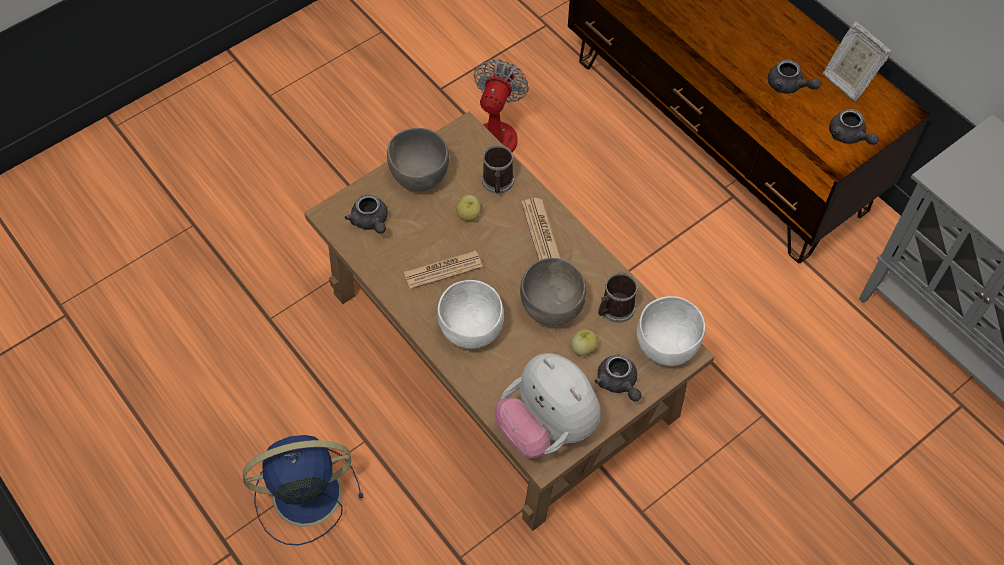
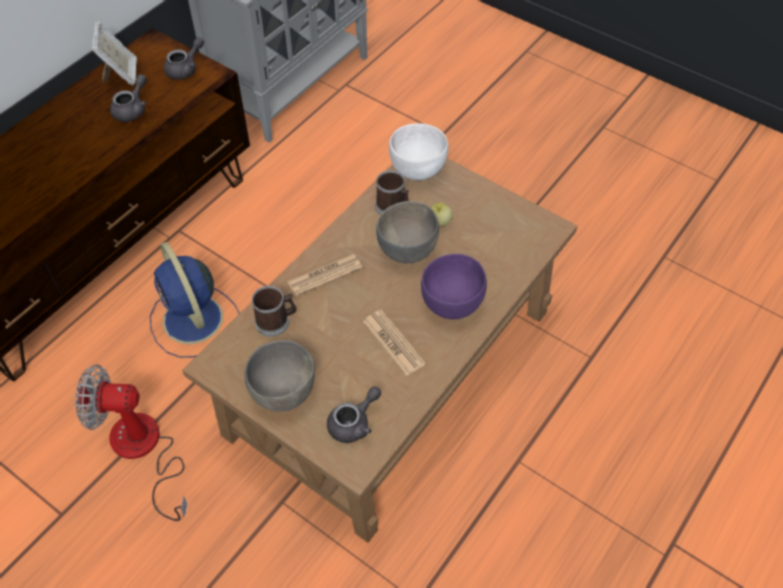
camera: 105 degrees left, 5 degrees down
(303, 494) = (591, 498): blue fan -> blue fan (194, 321)
(469, 215) = (322, 337): apple -> none
(471, 331) = (452, 304): white bowl -> purple bowl
(547, 426) = (522, 232): plush toy -> none
(618, 383) = (463, 194): grey teapot -> none
(847, 80) = (121, 74): picture frame -> picture frame turned 45 degrees counterclockwise

